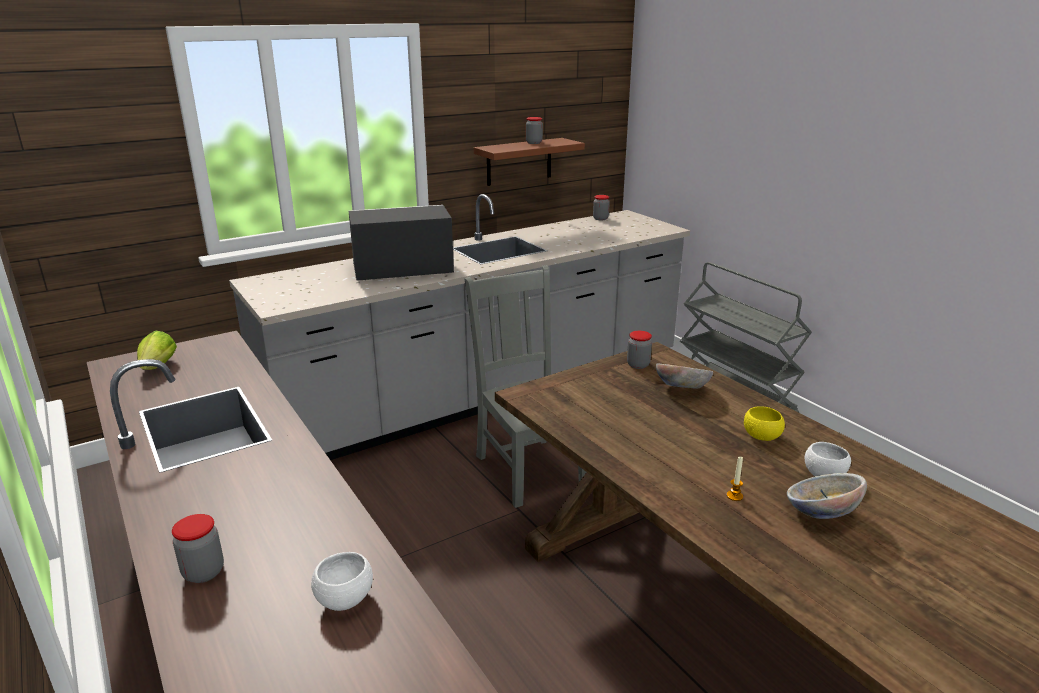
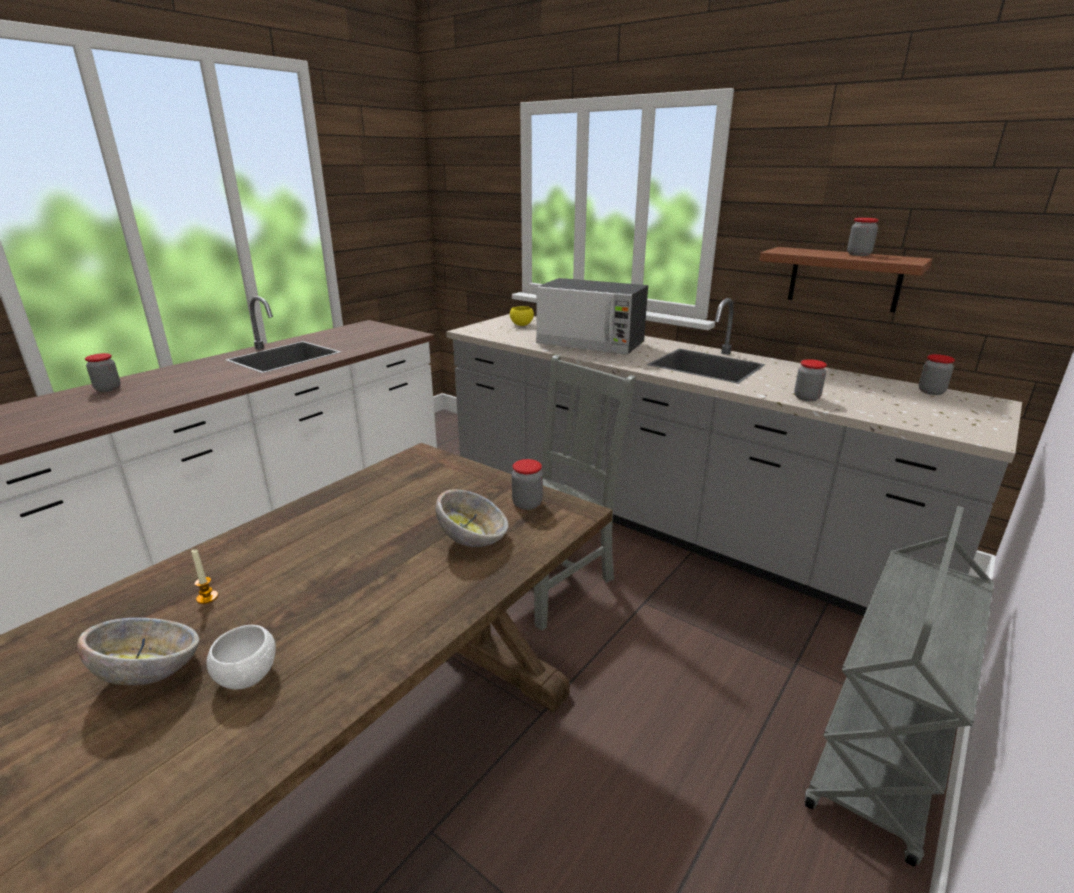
camera: 70 degrees right, 0 degrees up
(157, 368) = (363, 332): lettuce -> none
(345, 599) = (54, 423): white bowl -> none
(402, 270) = (591, 344): microwave -> microwave turned 150 degrees clockwise
(589, 243) = (806, 398): none -> jar
(762, 437) = (354, 613): yellow bowl -> yellow bowl (522, 325)

